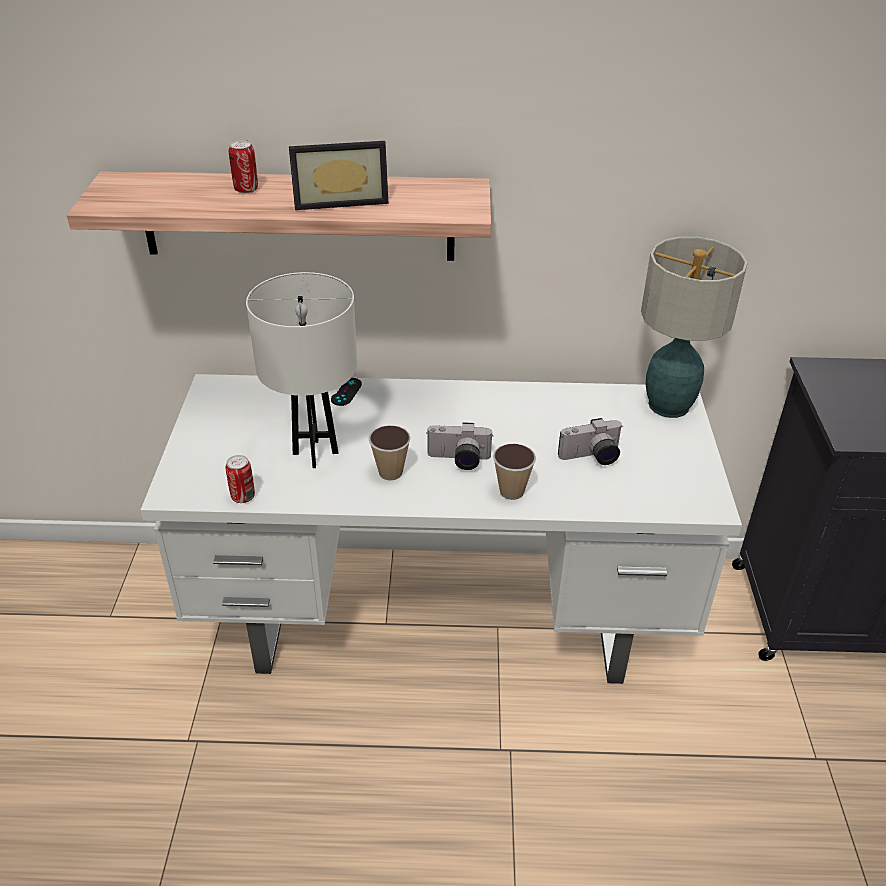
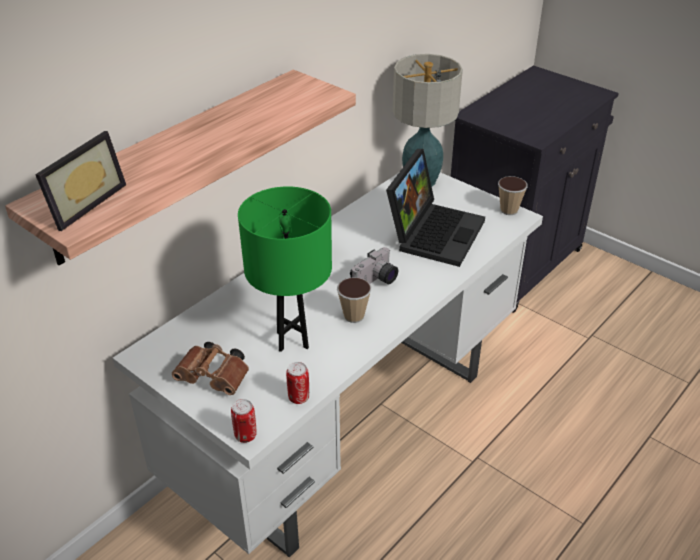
camera: 50 degrees left, 0 degrees up
(222, 437) = (215, 378): none -> brown binoculars
(246, 189) = (161, 154): can -> can (245, 435)
(315, 453) = (293, 340): white table lamp -> green table lamp
(340, 200) = (241, 127): picture frame -> picture frame (82, 203)
(346, 392) = (242, 293): black game controller -> none
(511, 491) = (429, 277): cup -> cup (509, 210)
(592, 457) = (434, 232): camera -> laptop

